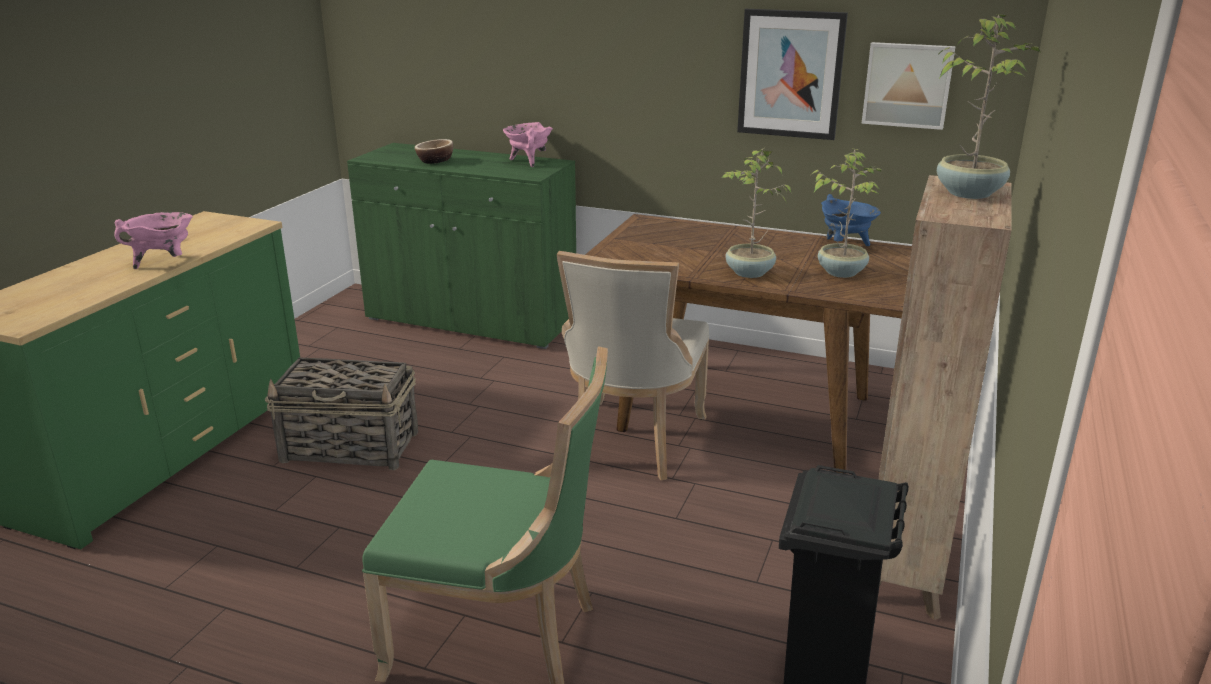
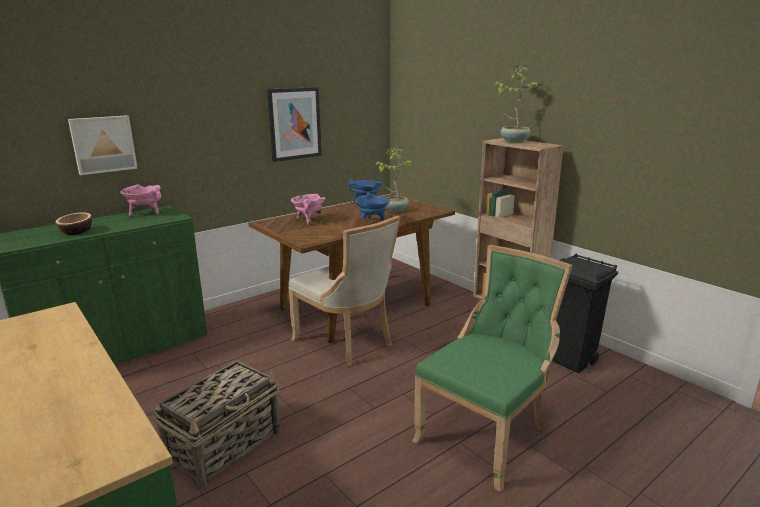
camera: 60 degrees left, 5 degrees down
(164, 263) = (84, 360): pink cooking pot -> pink cooking pot (308, 220)
(749, 273) = (372, 222): potted plant -> blue cooking pot
(907, 85) = (346, 121): picture -> picture (103, 144)

